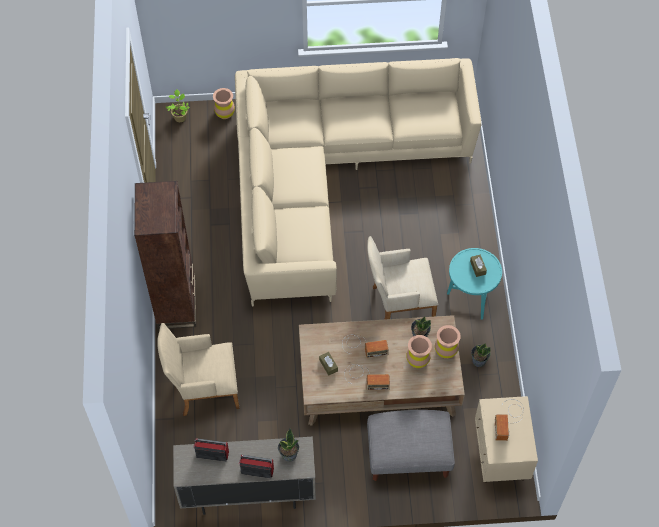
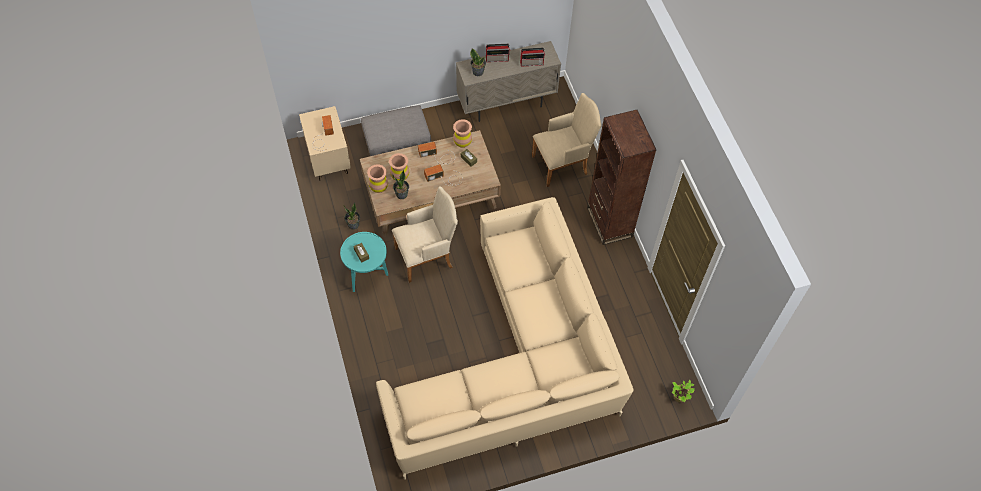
camera: 165 degrees right, 0 degrees up
(225, 113) = (638, 411): brown vase -> brown vase (462, 142)

